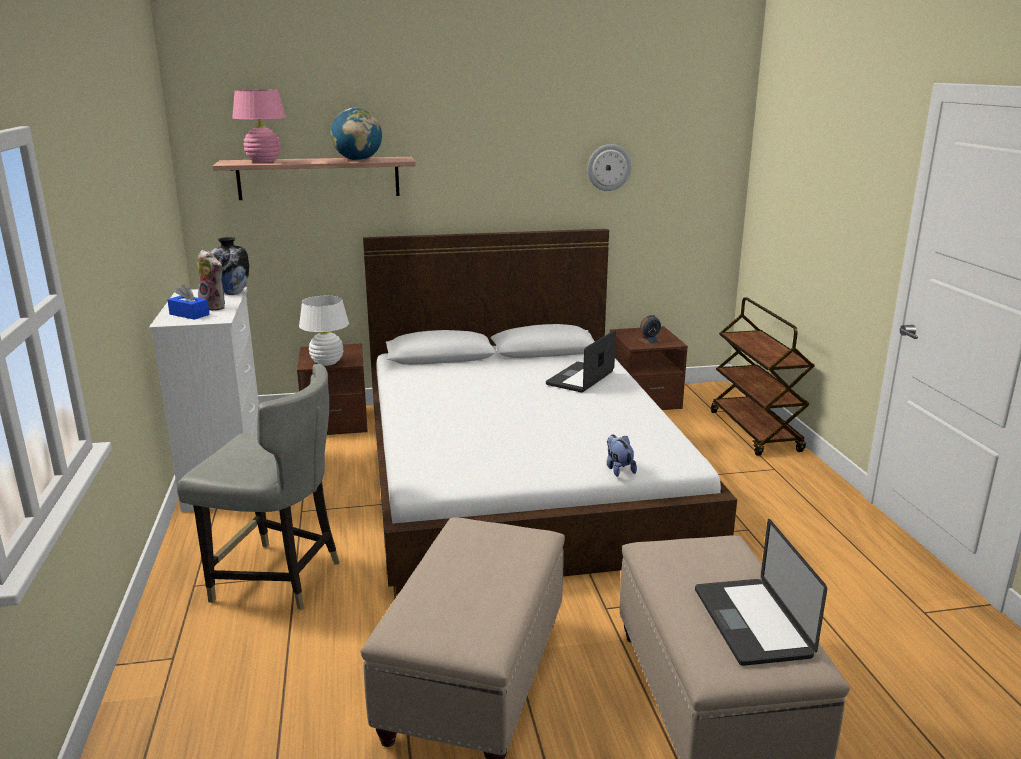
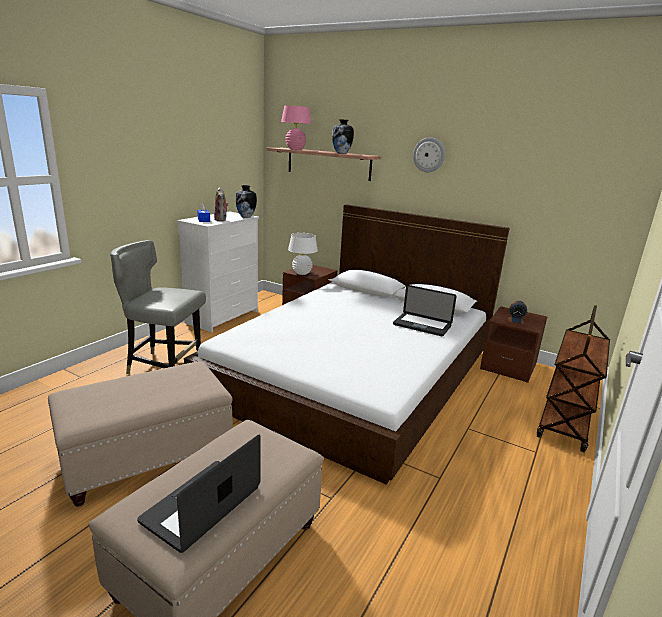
camera: 40 degrees right, 0 degrees up
(277, 578) = (164, 366): grey chair -> grey chair turned 135 degrees clockwise
(358, 160) = (341, 153): globe -> vase
(580, 378) = (422, 325): laptop -> laptop turned 135 degrees counterclockwise
(608, 167) = (519, 180): wall clock -> wall clock (429, 155)
(618, 469) = (333, 380): plush toy -> none

